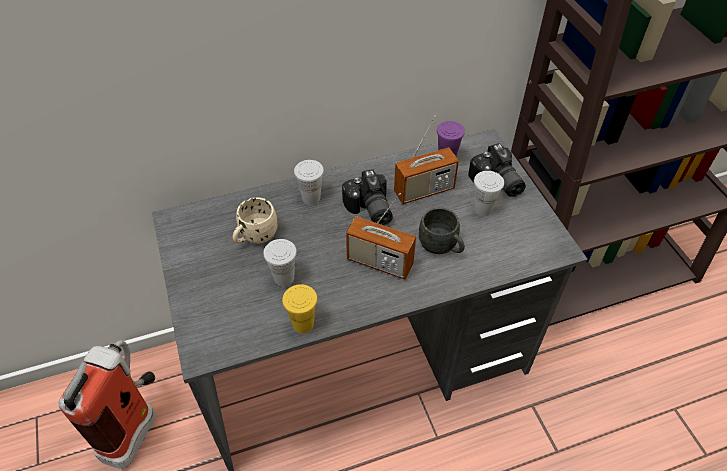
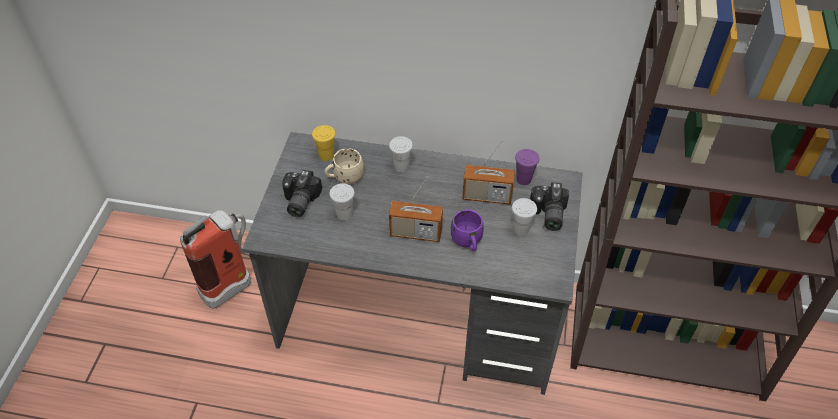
camera: 30 degrees right, 0 degrees up
(303, 324) = (335, 249): yellow cup -> yellow cup (326, 155)
(369, 210) = (435, 193): camera -> camera (298, 201)
(380, 262) = (416, 233): radio -> radio turned 45 degrees counterclockwise
(441, 247) = (467, 242): grey mug -> purple mug

